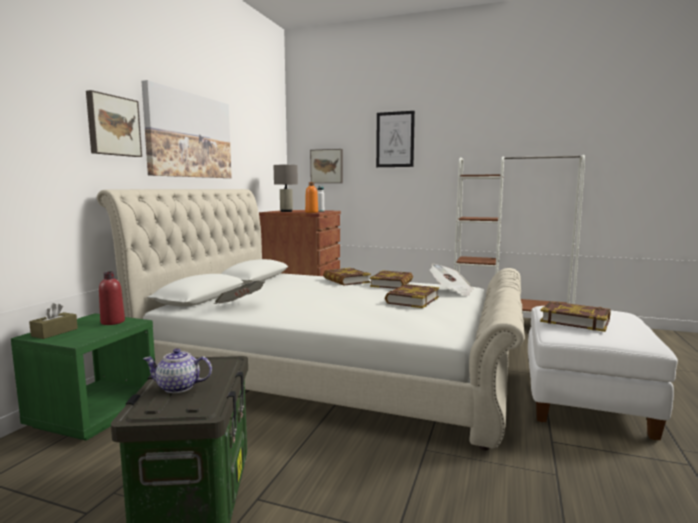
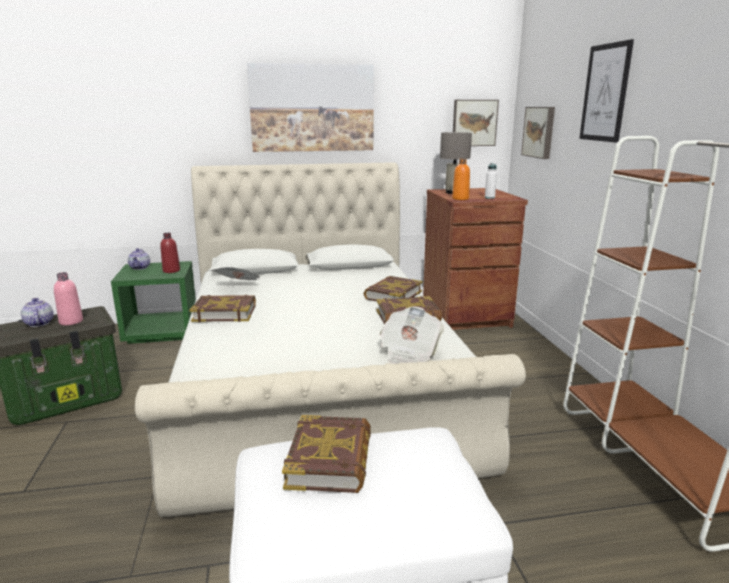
camera: 60 degrees right, 10 degrees up
(55, 332) = (140, 267): brown tissue box -> teapot
(113, 126) = (213, 110): picture -> picture (474, 123)
(207, 371) = (71, 321): none -> pink bottle
(412, 300) = (331, 341): book -> book (224, 313)

